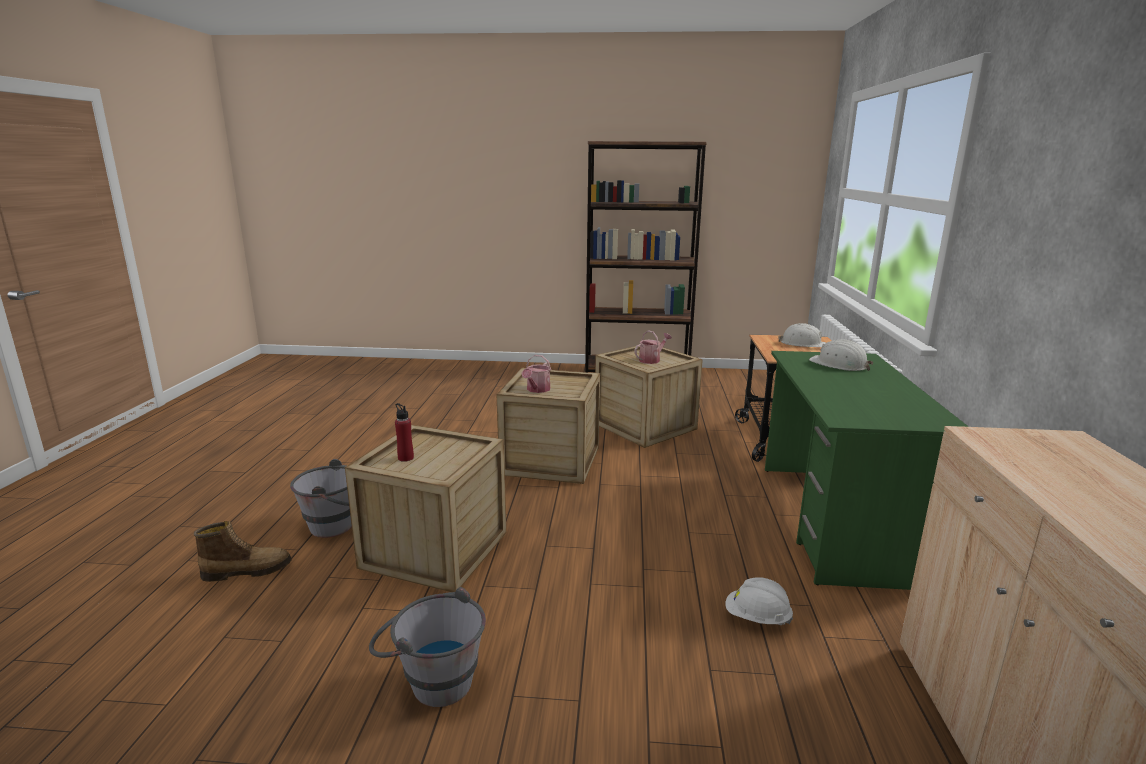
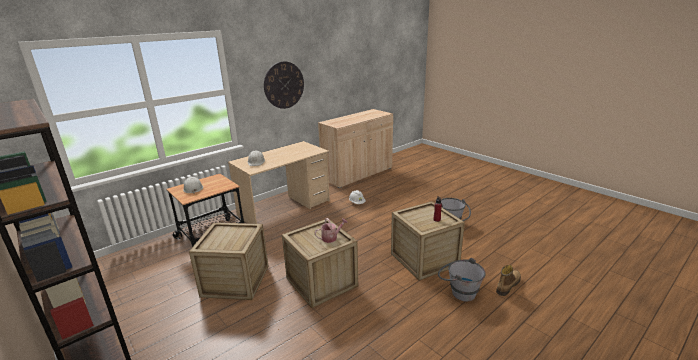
camera: 135 degrees left, 5 degrees up
(247, 571) = (507, 285): boot -> boot turned 105 degrees clockwise
(651, 360) = (230, 236): watering can -> none
(836, 521) = (285, 208): green desk -> beige desk
(1050, 233) = (284, 85): none -> wall clock

